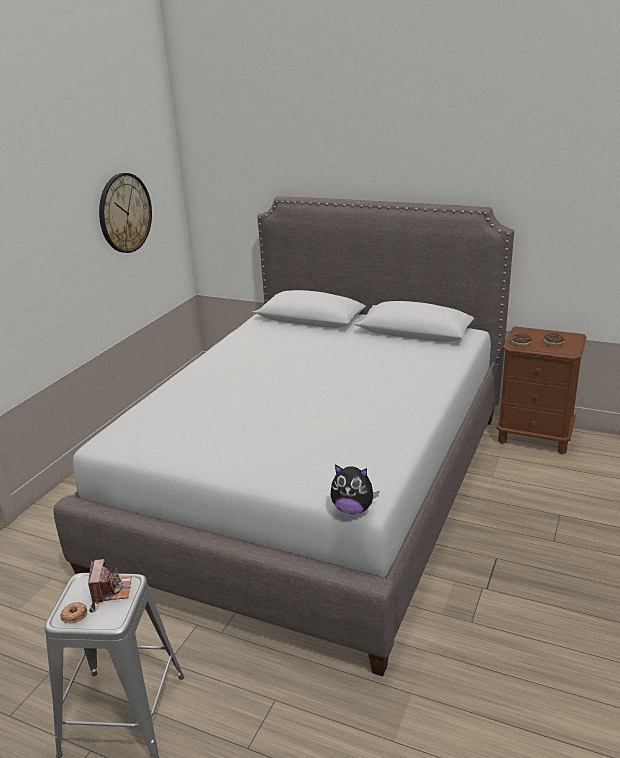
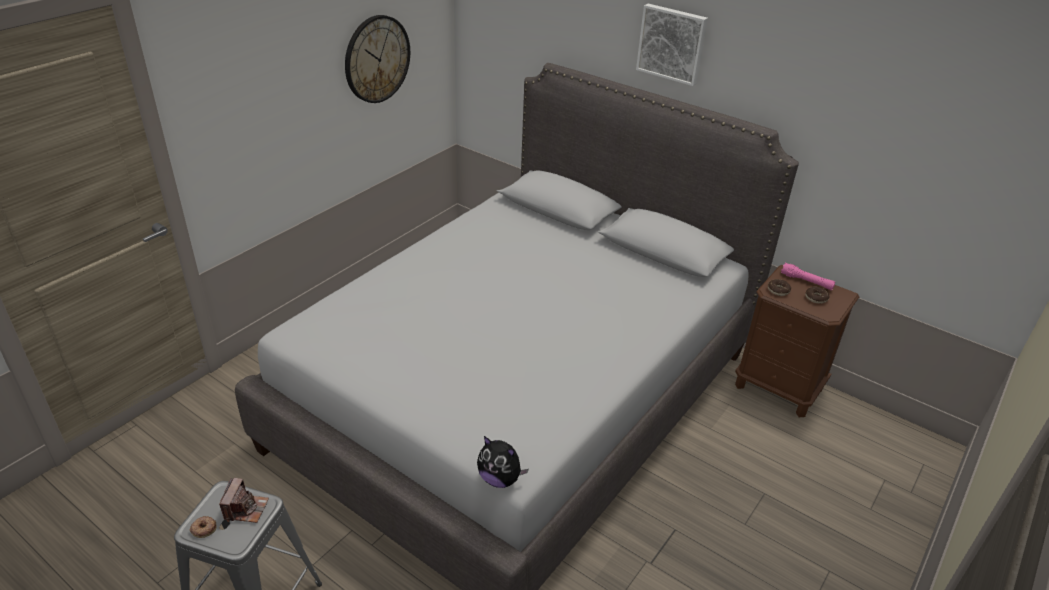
camera: 10 degrees right, 10 degrees up
(385, 156) = (672, 43): none -> picture
(540, 333) = (806, 281): none -> pink flashlight

